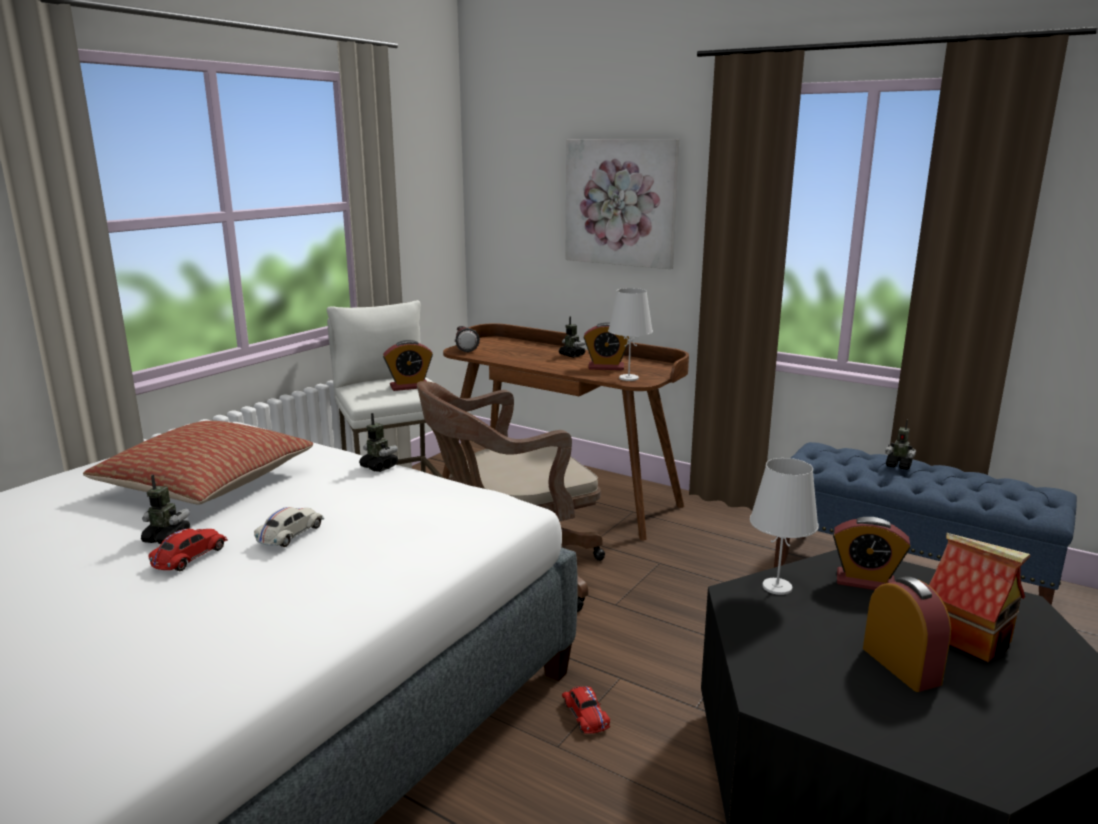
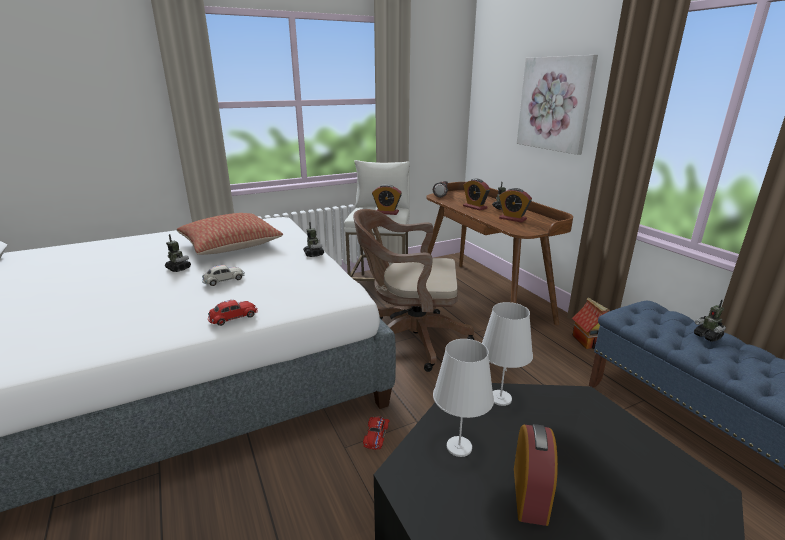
camera: 30 degrees right, 5 degrees up
(189, 557) = (173, 280): red toy car -> red toy car (233, 317)
(629, 378) = (518, 228): white table lamp -> white table lamp (459, 447)
(865, 582) = (575, 418): alarm clock -> alarm clock (475, 207)
(969, 637) = (619, 497): toy house -> toy house (589, 341)

